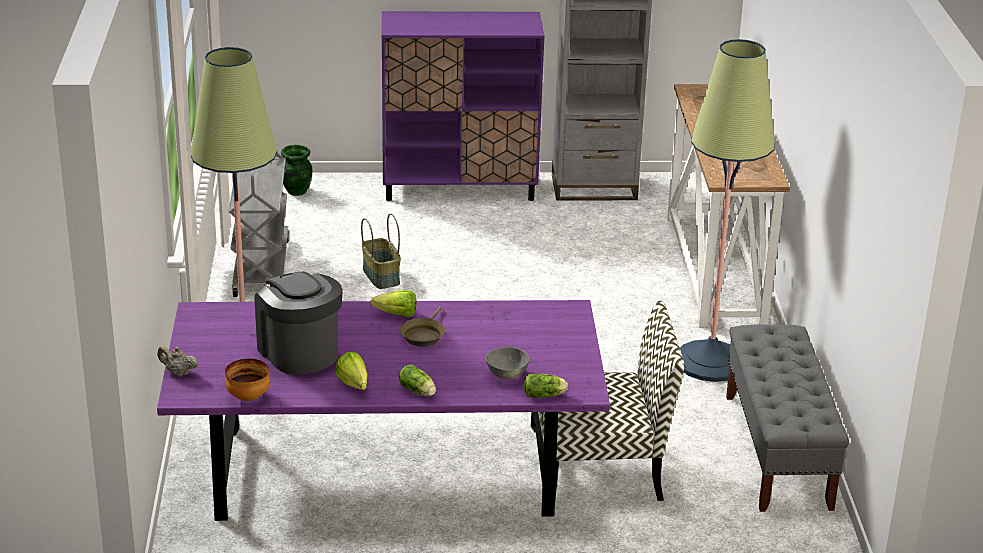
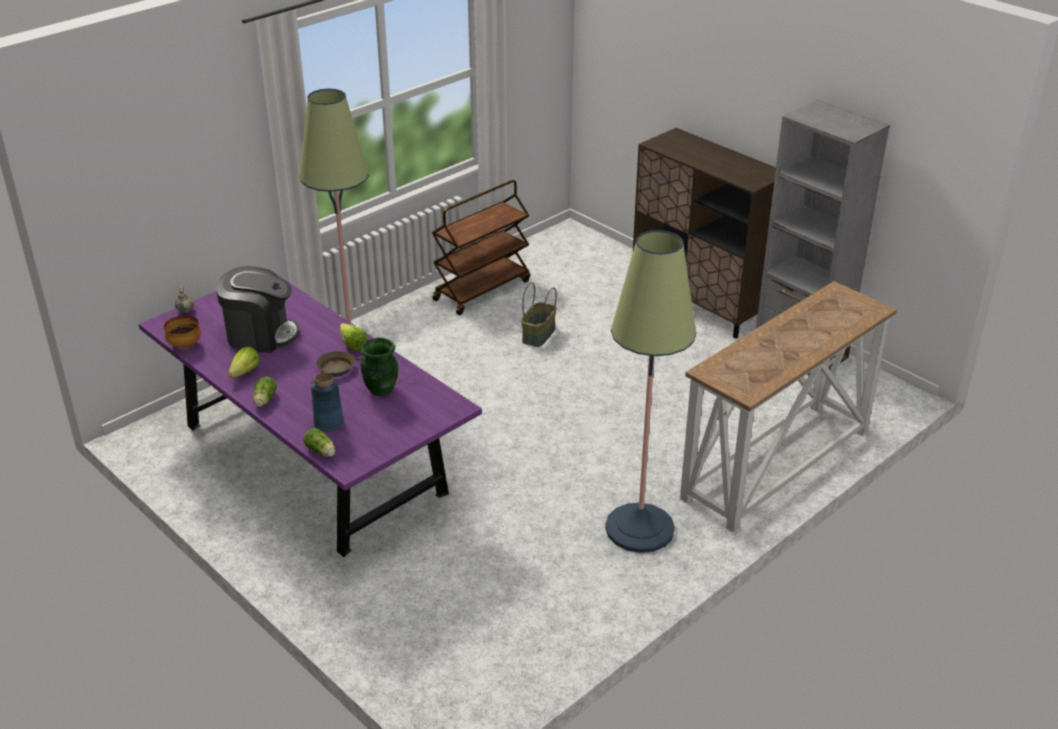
camera: 50 degrees right, 5 degrees up
(260, 267) = (482, 290): grey cart -> brown cart
(296, 191) = (591, 252): green vase -> green vase (380, 389)
(299, 351) = (260, 335): coffee machine -> coffee machine turned 75 degrees clockwise
(460, 188) = (700, 303): purple cabinet -> brown cabinet
(506, 375) = (328, 423): grey bowl -> blue vase
(602, 470) = (425, 550): chair -> none
(778, 451) = (561, 625): grey bench -> none

